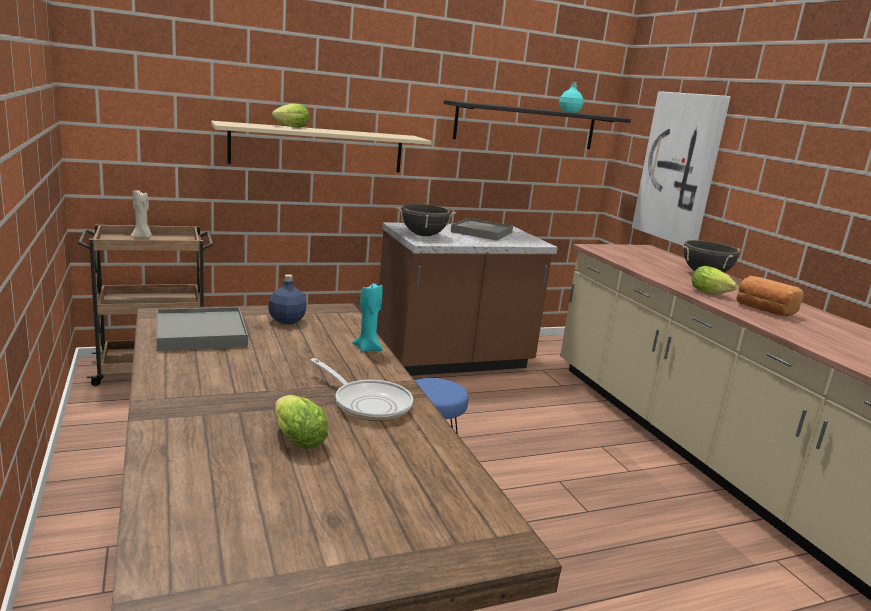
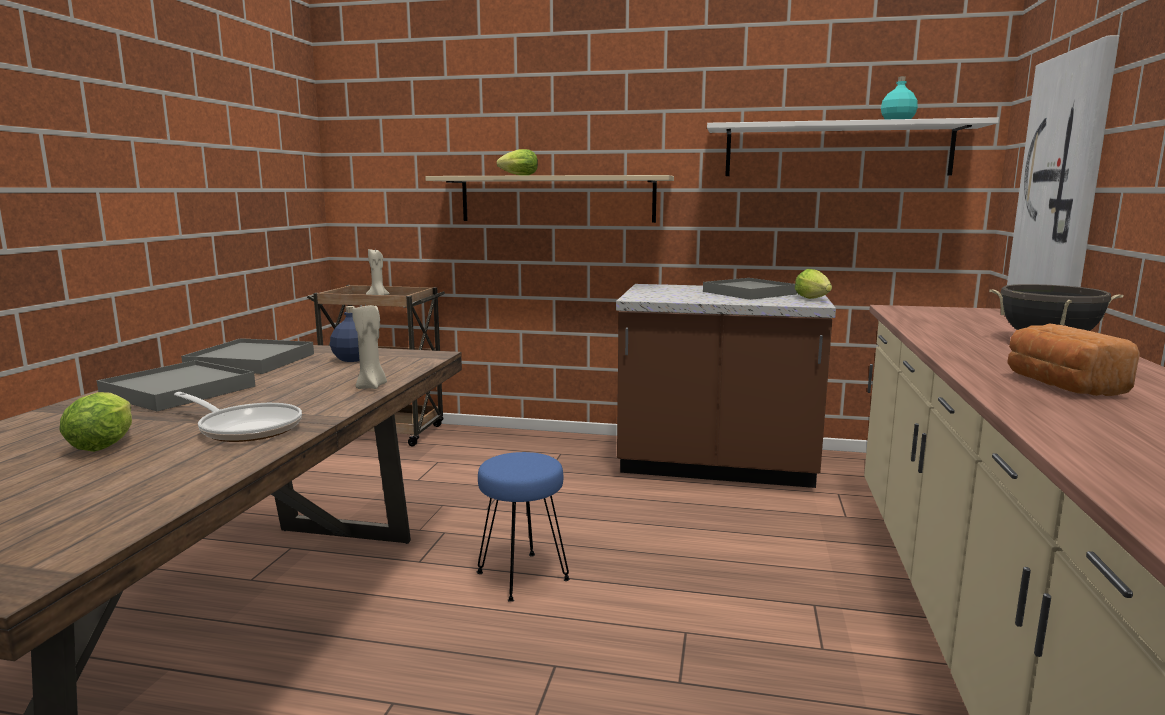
camera: 35 degrees right, 5 degrees down
(219, 376) = (179, 391): none -> grey tray
(367, 348) = (372, 387): turquoise candle -> beige candle
(368, 403) = (246, 428): frying pan -> frying pan turned 45 degrees counterclockwise
(423, 235) = (653, 293): black cooking pot -> none
(526, 126) = (837, 150): black shelf -> white shelf
(711, 294) = (991, 361): lettuce -> lettuce (814, 299)

